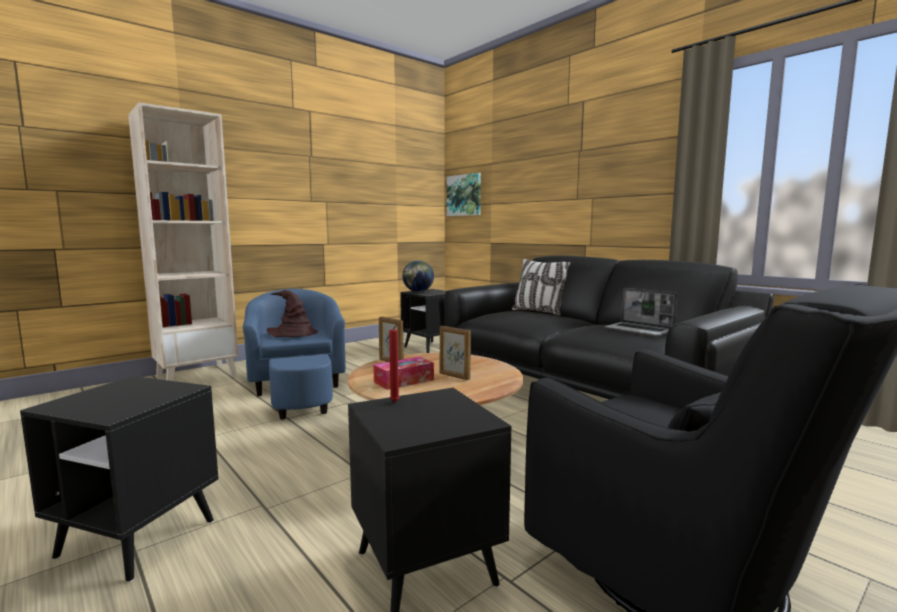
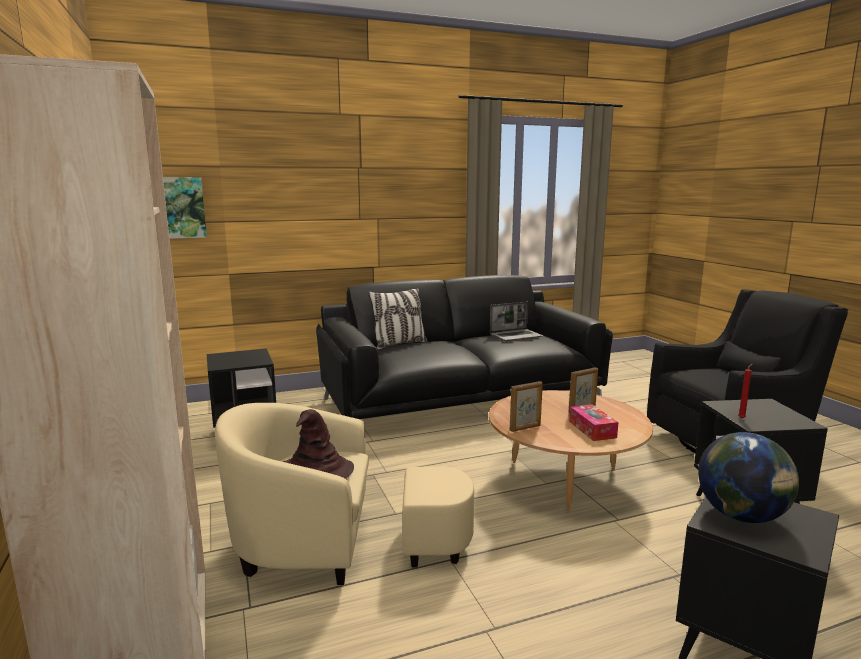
camera: 70 degrees left, 5 degrees up
(298, 388) = (335, 546): blue armchair -> beige armchair
(418, 291) = (226, 362): globe -> globe (742, 516)

